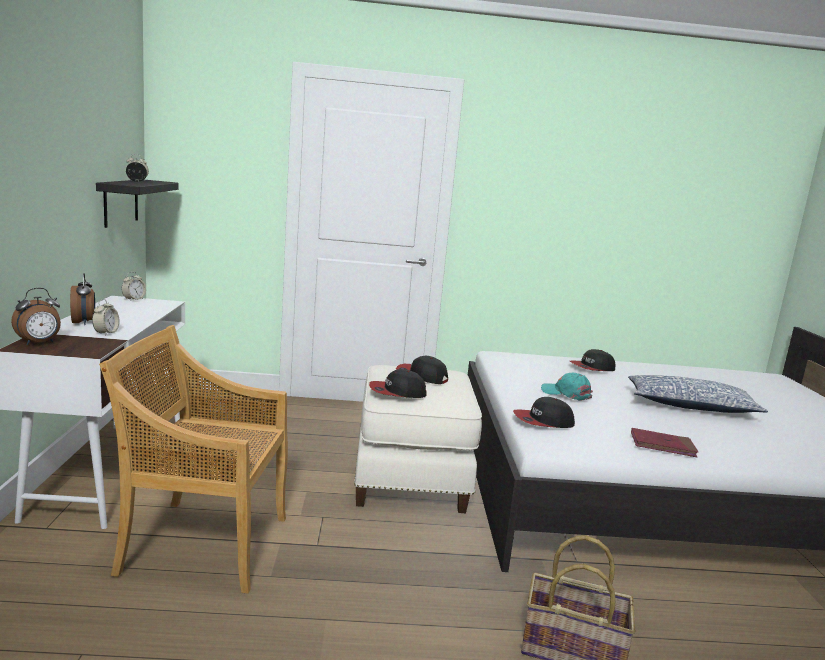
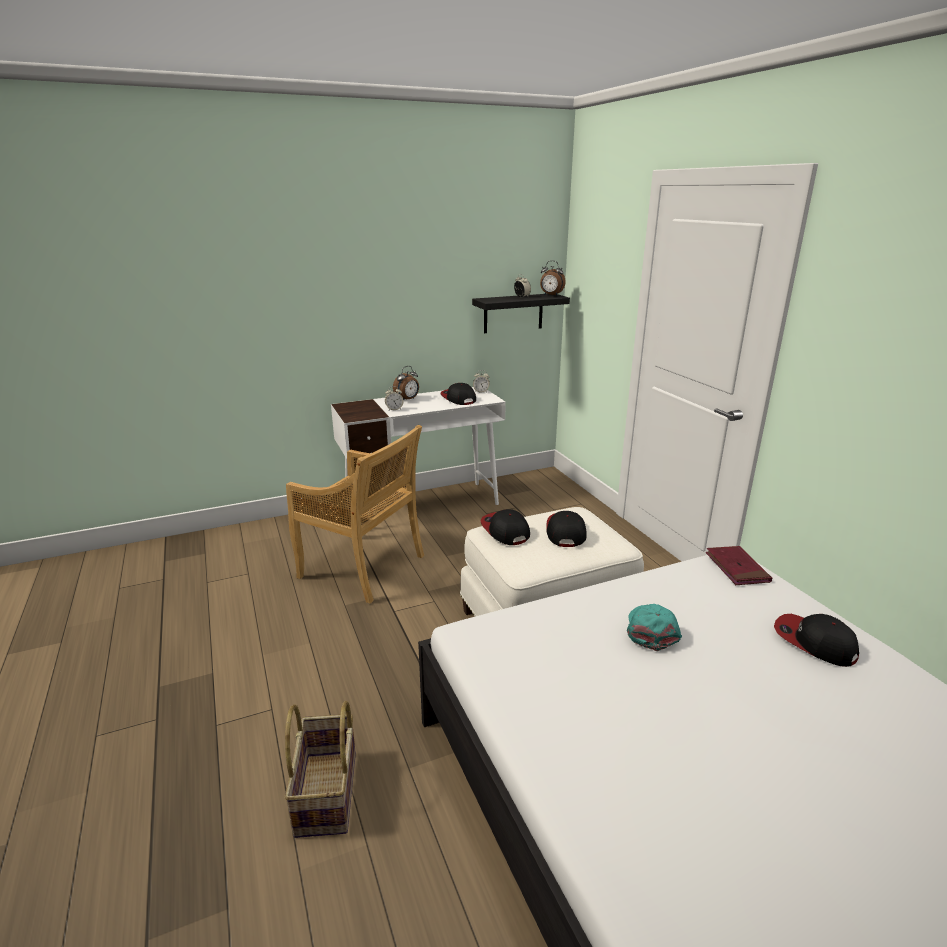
camera: 70 degrees right, 10 degrees up
(39, 343) = (355, 405): alarm clock -> alarm clock (551, 295)
(203, 544) = (364, 568): beige chair -> beige chair turned 135 degrees clockwise
(543, 421) = (526, 623): cap -> cap (458, 398)
(662, 445) = (552, 731): red book -> red book (737, 568)
(689, 406) = (777, 765): pillow -> none

